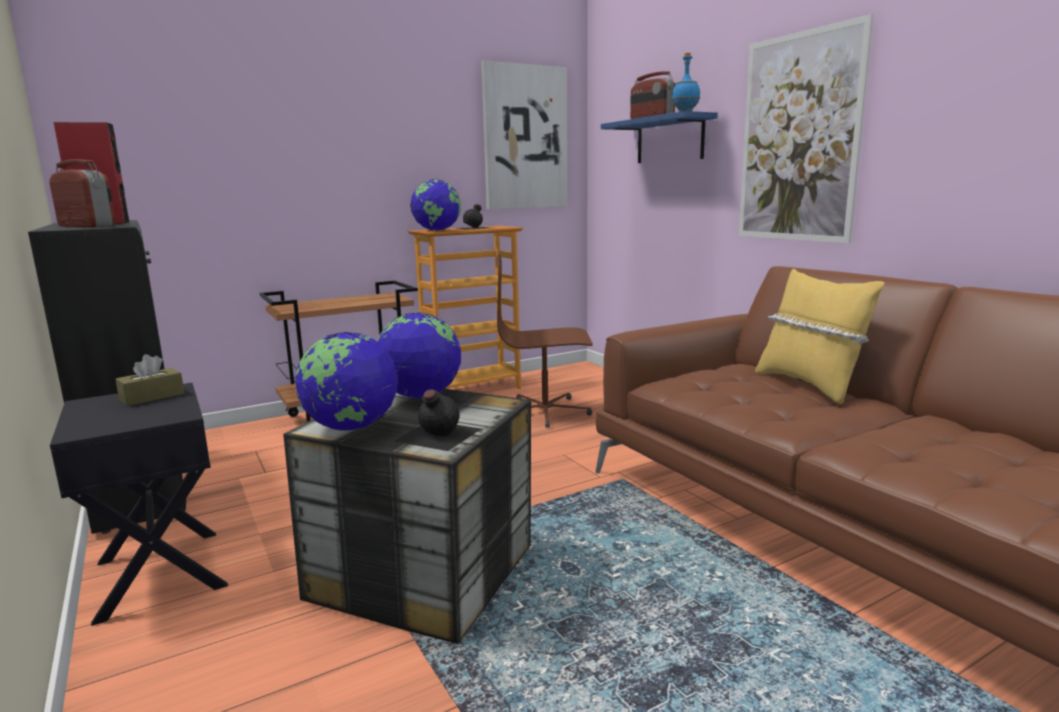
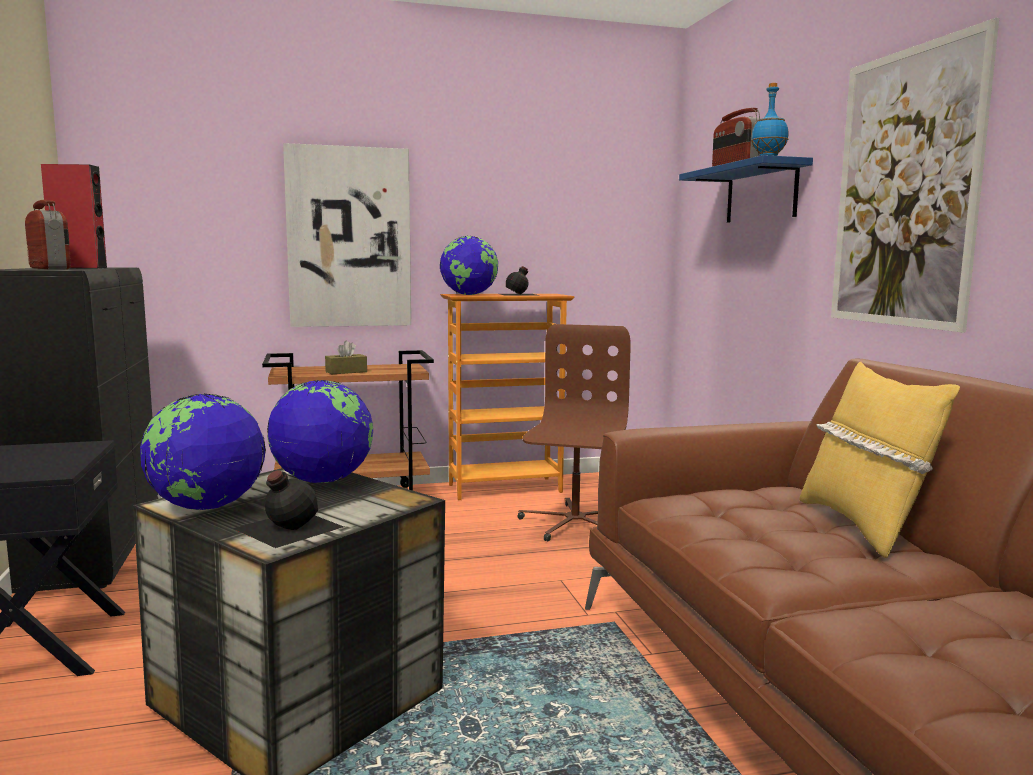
camera: 15 degrees right, 5 degrees down
(152, 397) = (58, 451): brown tissue box -> brown tissue box (346, 372)
(525, 138) = (595, 191): picture -> picture (349, 237)
(545, 412) = (574, 524): brown office chair -> brown office chair turned 90 degrees clockwise

